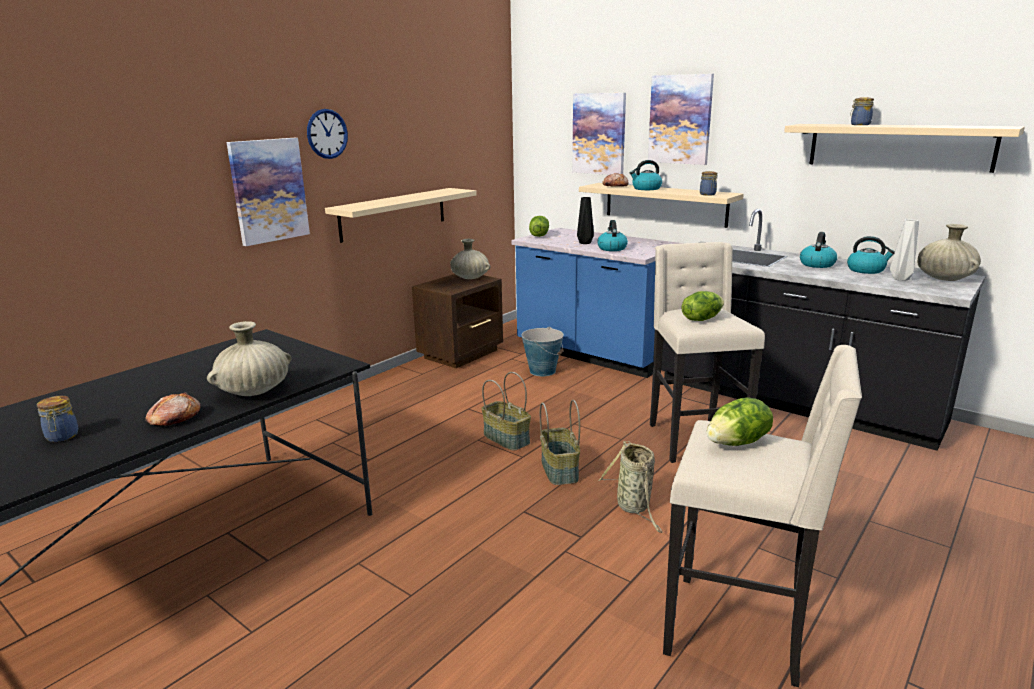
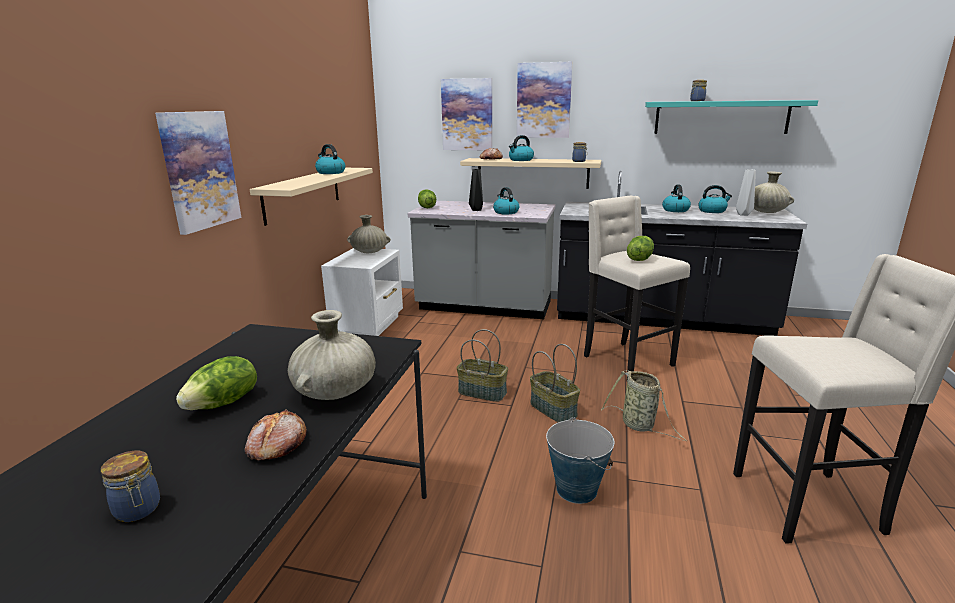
camera: 25 degrees left, 0 degrees up
(327, 134) = (245, 108): wall clock -> none
(425, 194) = (330, 172): none -> kettle
(462, 354) = (369, 325): brown nightstand -> white nightstand
(542, 371) = (455, 328): bucket -> bucket (576, 489)
(594, 354) = (484, 307): blue counter -> grey counter
(738, 442) = (823, 347): lettuce -> lettuce (224, 403)
(898, 146) = (721, 117): beige shelf -> turquoise shelf

